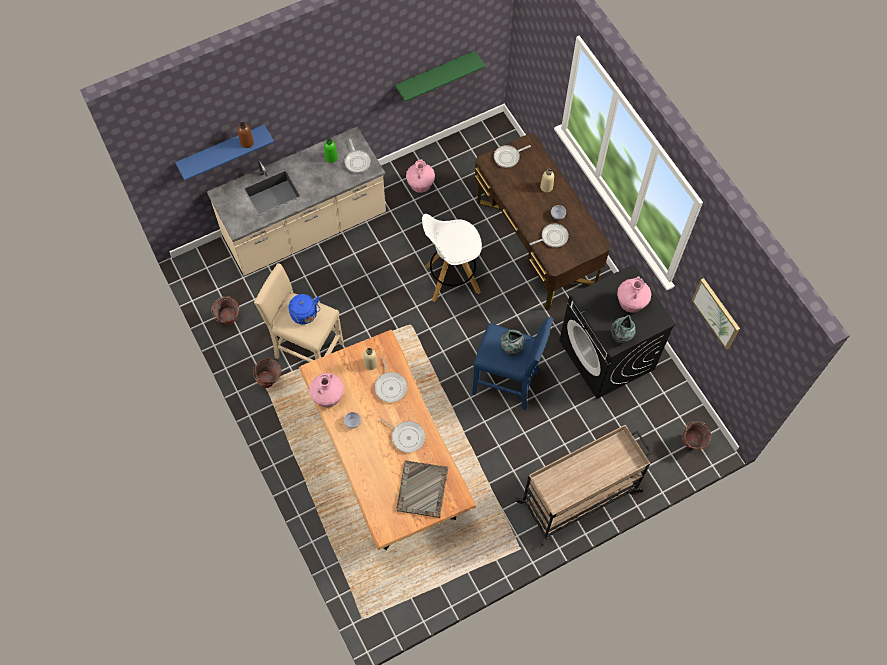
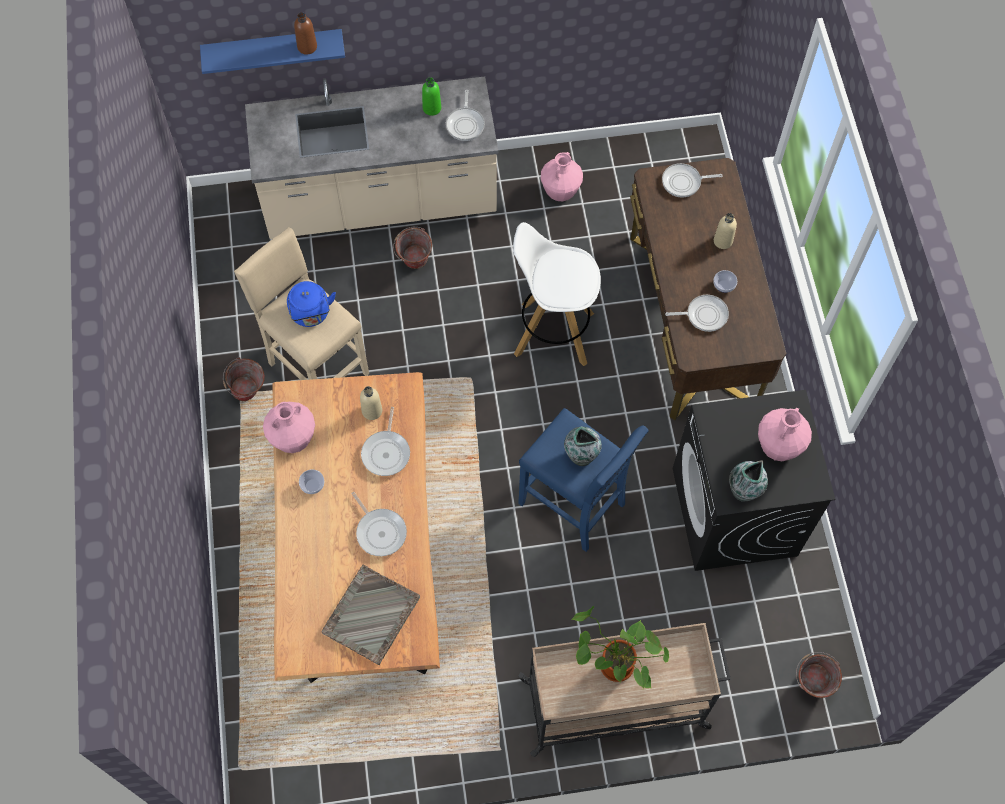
camera: 20 degrees right, 0 degrees up
(229, 320) = (229, 294): bucket -> bucket (414, 264)
(435, 75) = (617, 34): green shelf -> none
(579, 470) = (612, 667): none -> potted plant
(716, 313) = (896, 501): picture -> none

